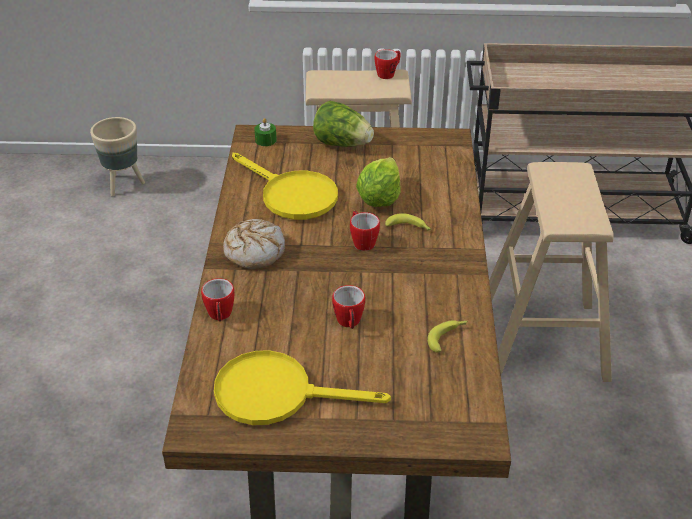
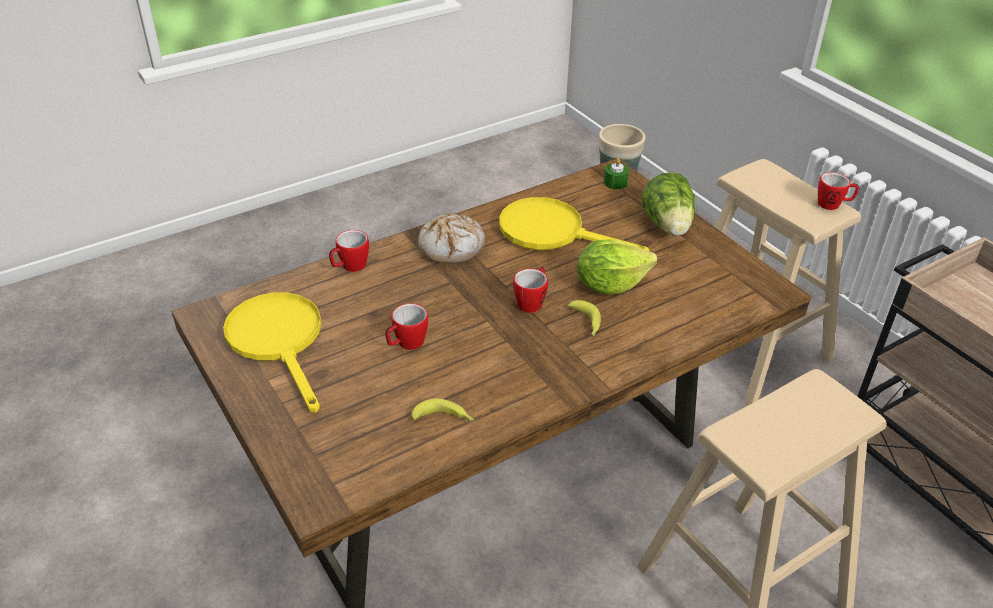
camera: 55 degrees right, 0 degrees up
(291, 195) = (552, 232): yellow frying pan -> yellow frying pan turned 105 degrees clockwise

